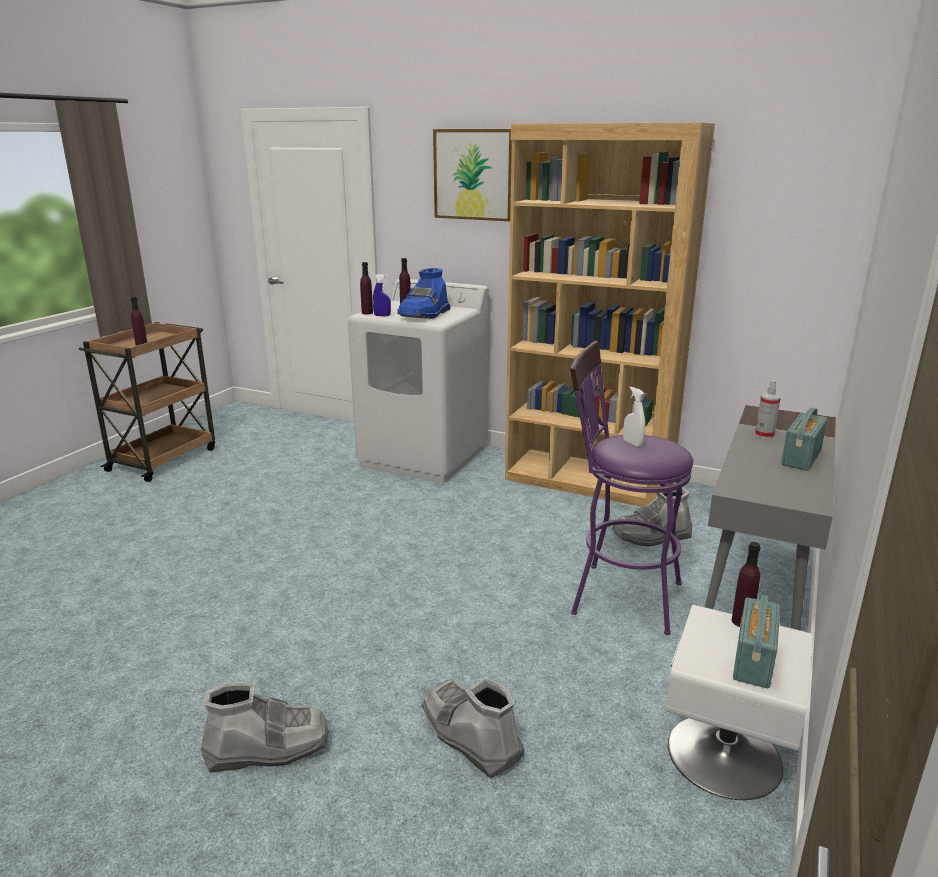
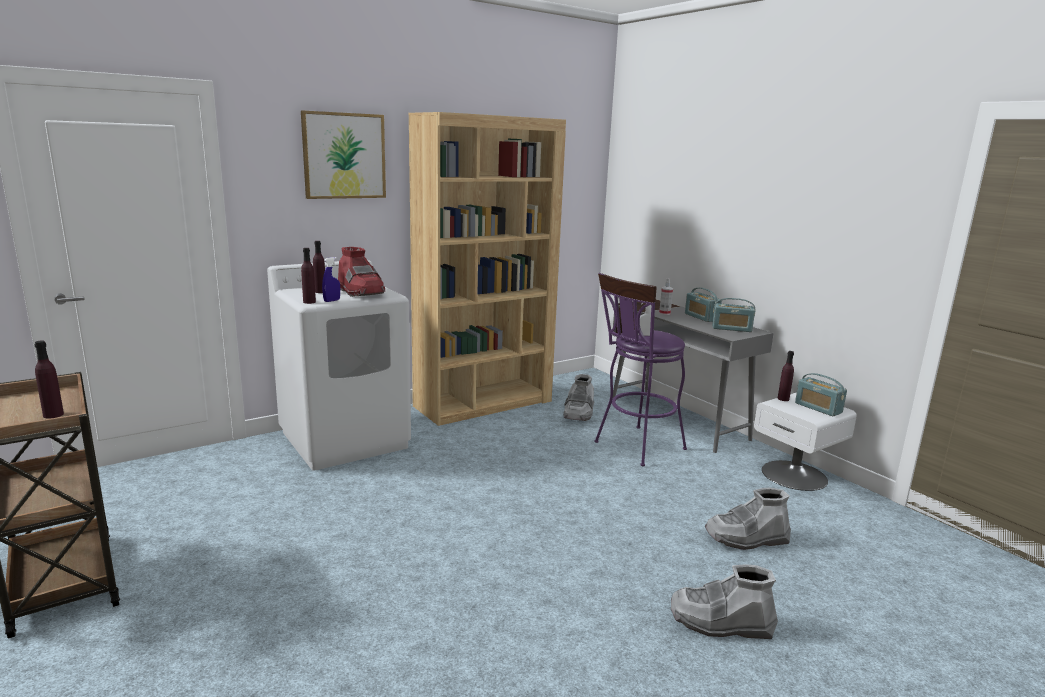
camera: 60 degrees left, 5 degrees down
(268, 748) = (720, 622): grey boot -> grey boot turned 105 degrees counterclockwise
(424, 315) = (361, 293): blue boot -> red boot
(782, 484) = (731, 328): none -> radio

